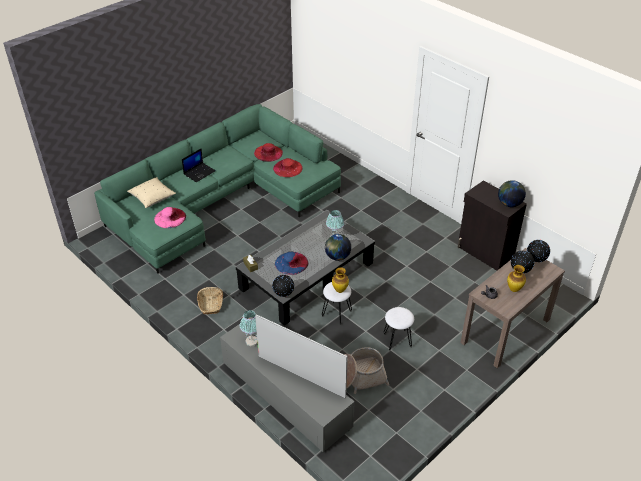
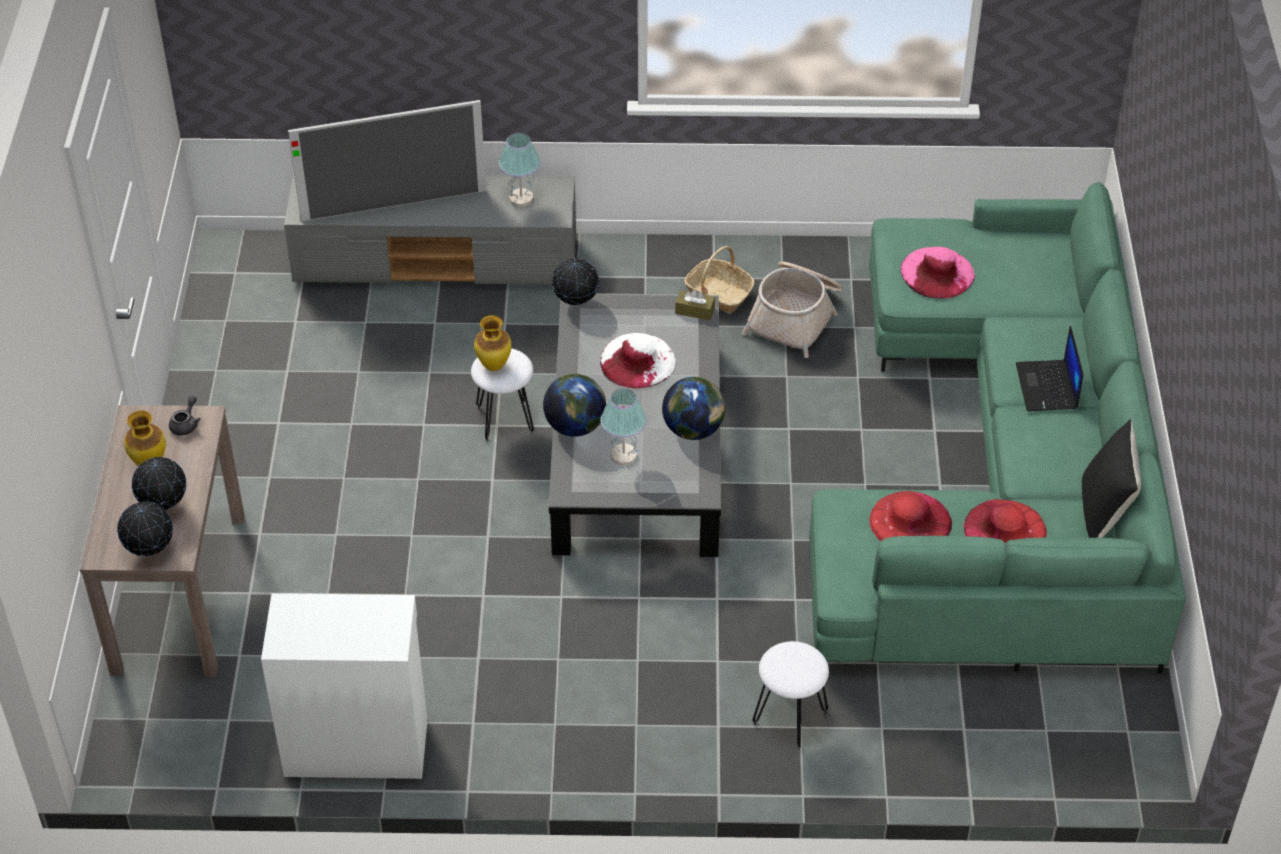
camera: 135 degrees right, 5 degrees up
(152, 198) = (1028, 283): beige pillow -> none
(238, 142) = (1104, 512): none -> black pillow
(291, 263) = (637, 361): blue hat -> white hat
(359, 377) = (357, 352): basket -> basket (795, 316)
(397, 340) = (355, 446): white stool -> white stool (789, 717)
(485, 253) = (355, 745): black cabinet -> white cabinet
(509, 204) = (297, 631): globe -> globe (693, 429)

